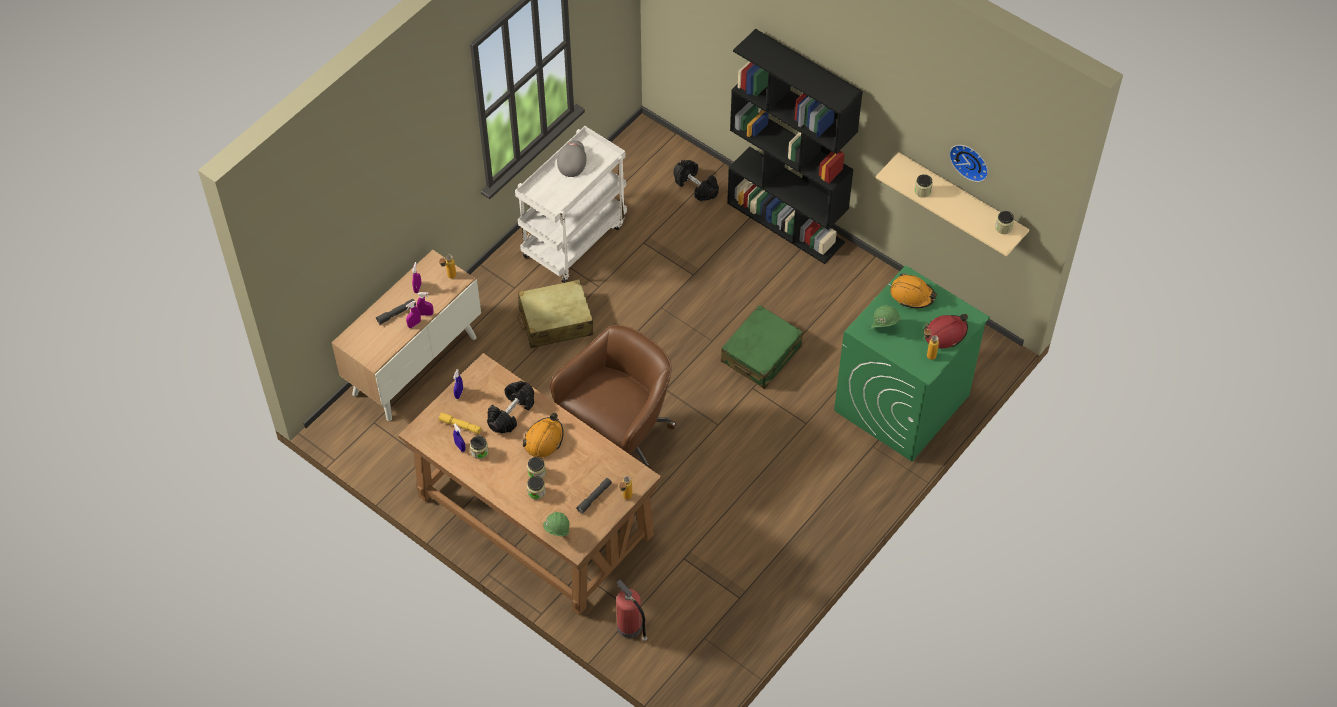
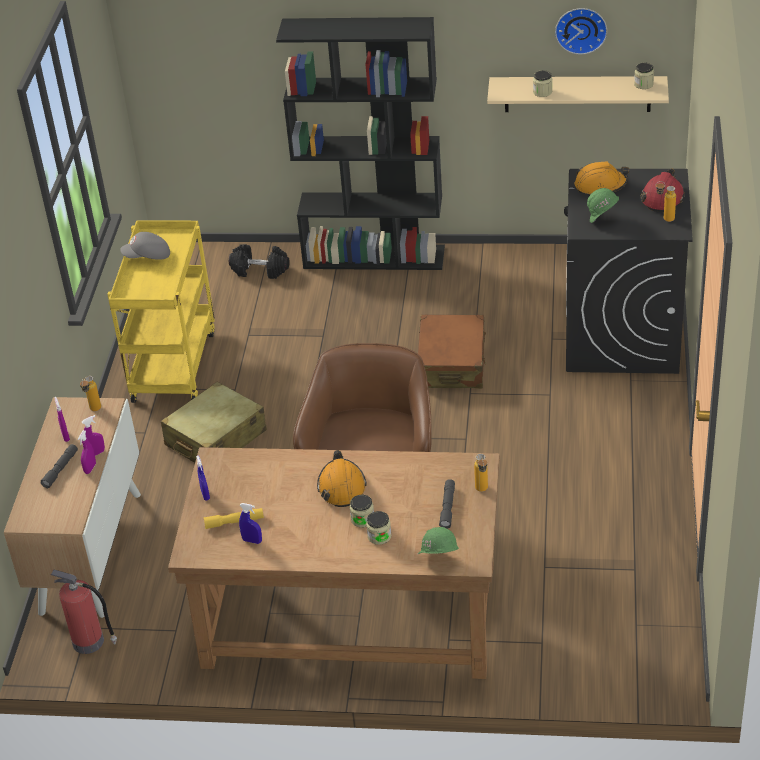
camera: 30 degrees left, 15 degrees down
(479, 452) = (279, 534): jar -> none
(511, 413) = (281, 482): black dumbbell -> none
(572, 162) = (147, 256): grey cap -> grey cap turned 75 degrees counterclockwise
(574, 239) = (173, 365): white cart -> yellow cart
(630, 627) = (551, 659): fire extinguisher -> fire extinguisher (90, 642)
(761, 354) = (452, 363): green suitcase -> brown suitcase
(901, 404) = (622, 335): green washing machine -> black washing machine

